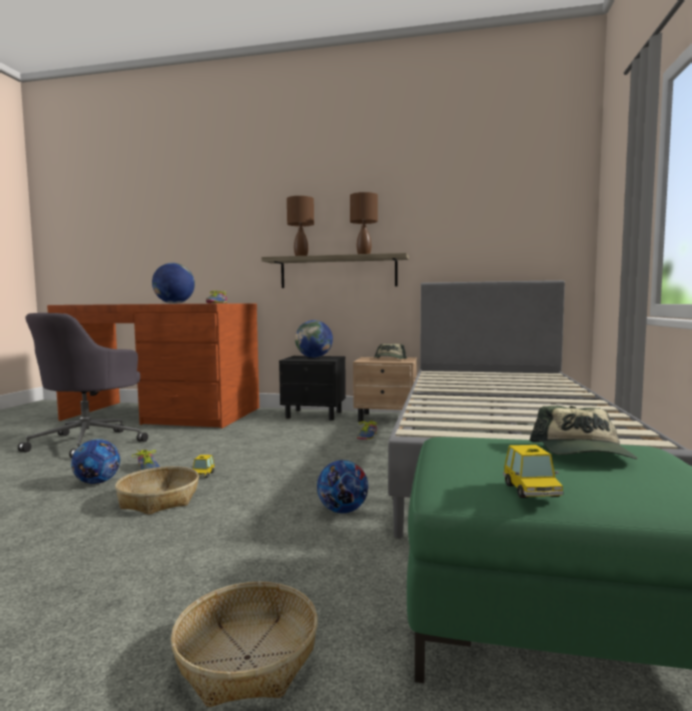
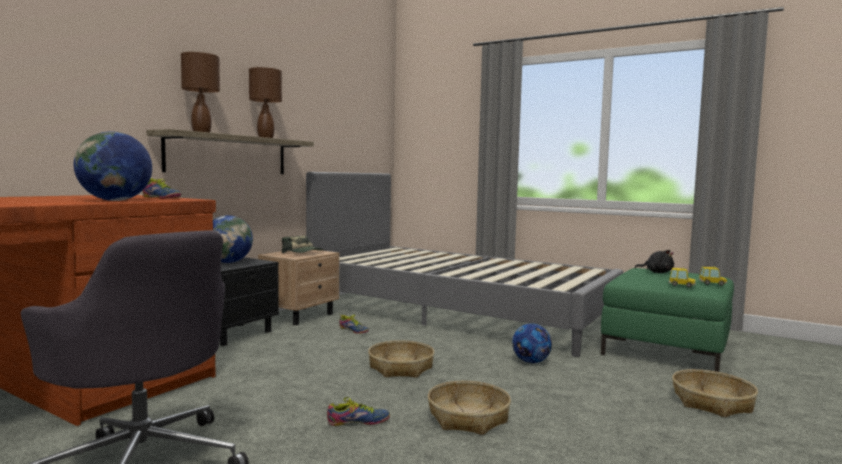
camera: 70 degrees left, 0 degrees up
(97, 482) = (381, 450): football -> none
(202, 475) = (406, 397): toy car -> toy car (682, 285)
(275, 464) = (401, 368): none -> basket
(583, 453) = (657, 272): cap -> black plush toy

